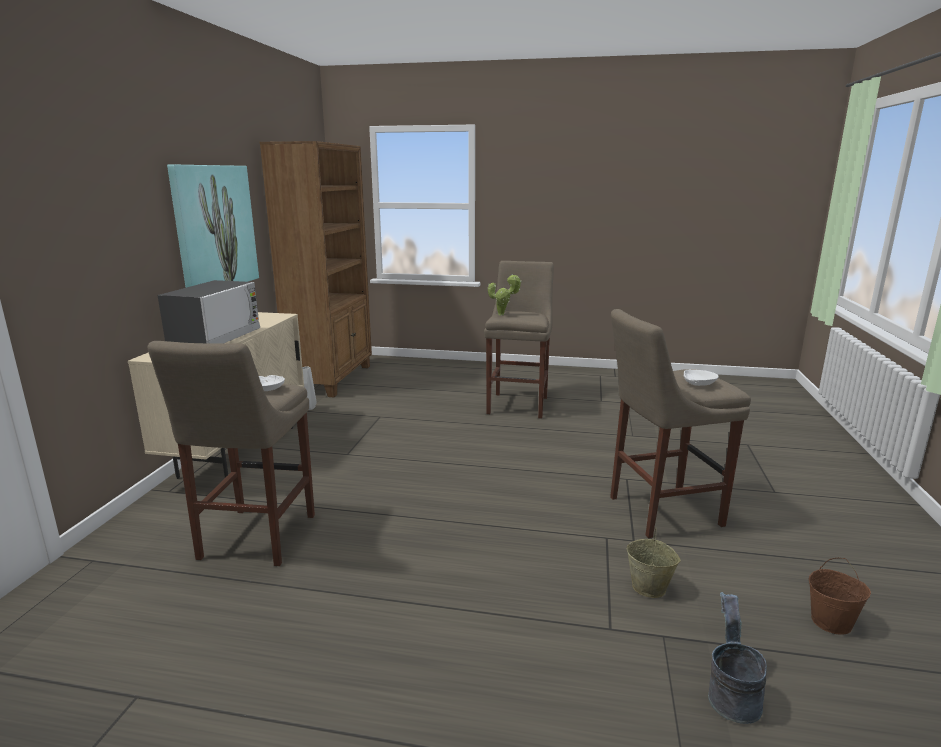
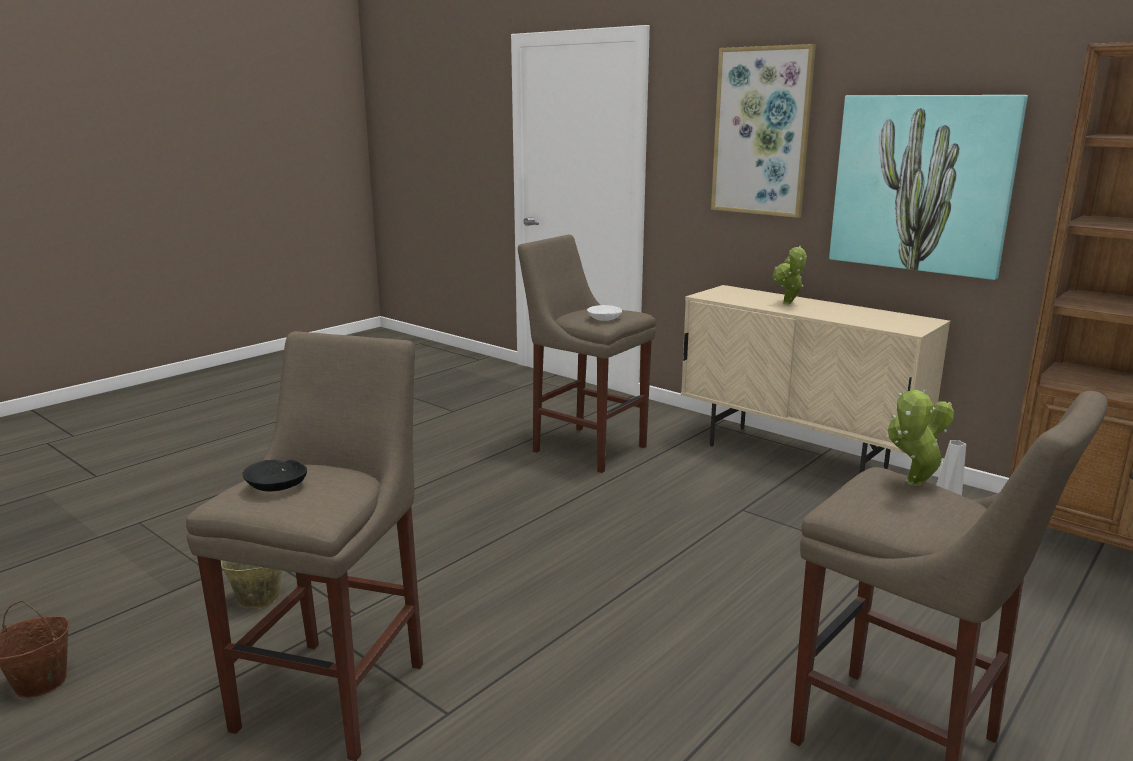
camera: 120 degrees right, 0 degrees up
(113, 200) = (761, 132): none -> picture
(216, 338) = (788, 304): microwave -> potted plant
(698, 383) = (277, 485): white bowl -> black bowl
(730, 695) = (131, 572): grey bucket -> none

